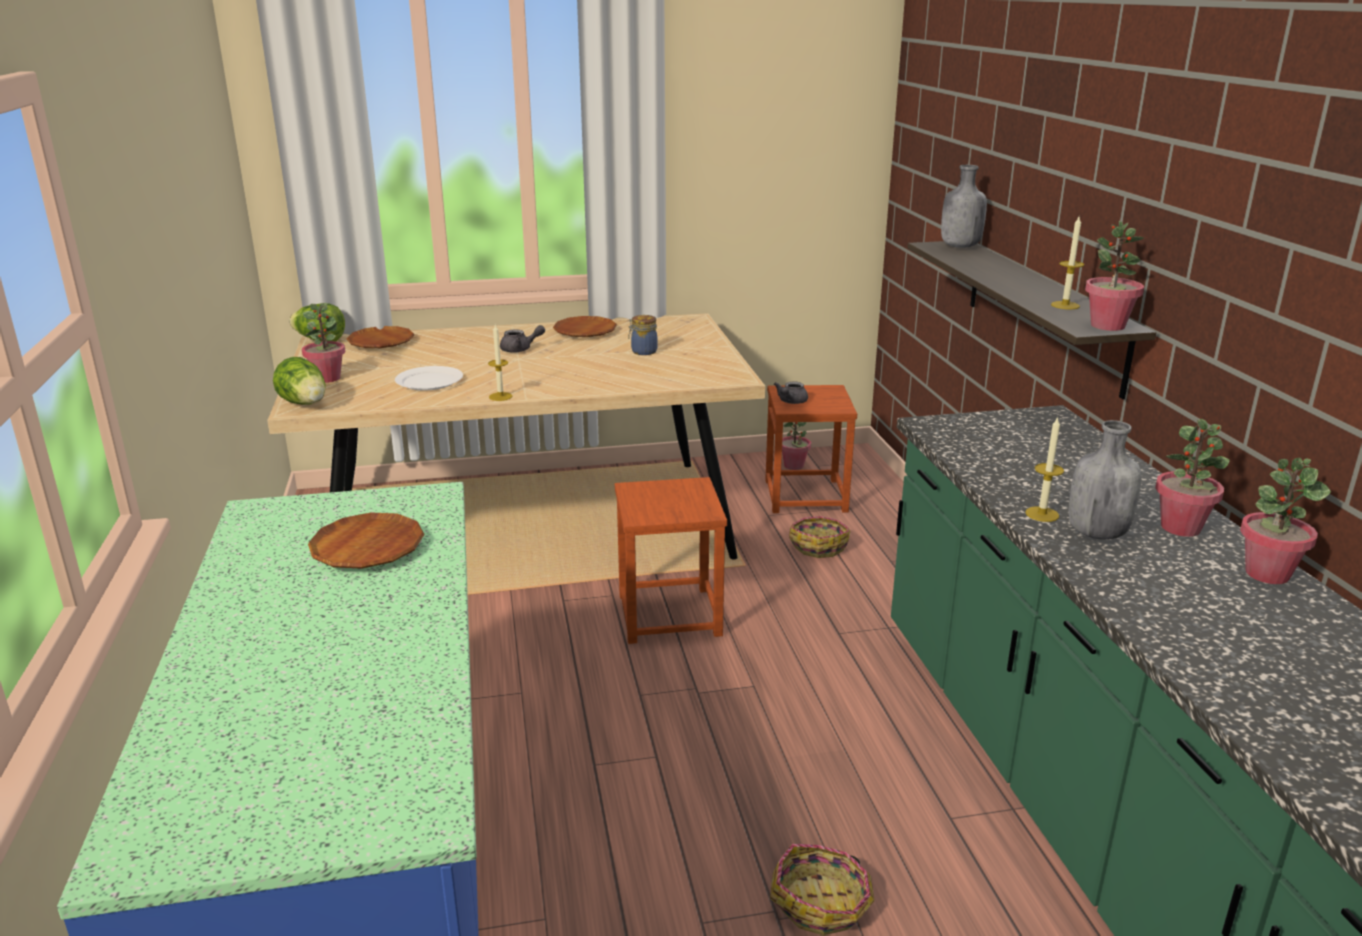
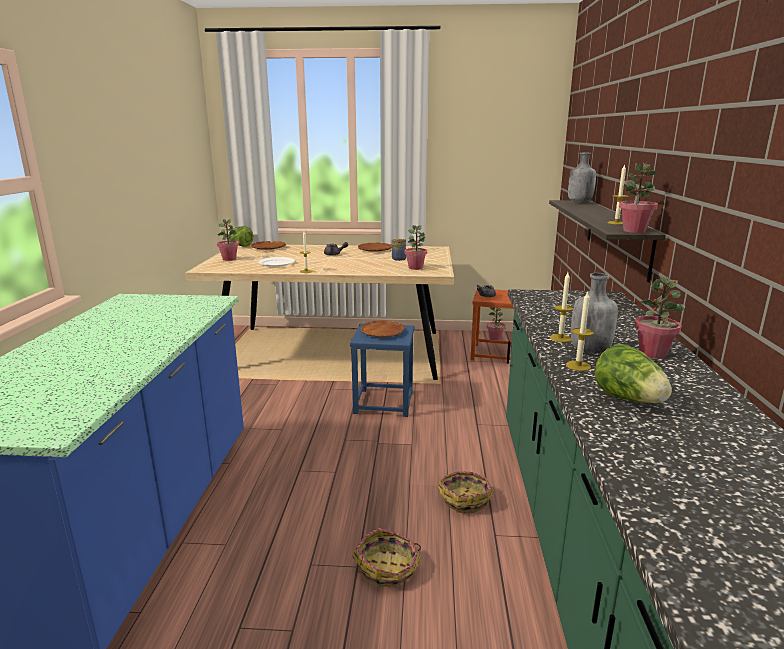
camera: 15 degrees right, 5 degrees down
(306, 404) = (209, 267): lettuce -> lettuce (628, 399)
(368, 548) = (161, 317): brown plate -> brown plate (382, 332)
(669, 615) = (383, 403): brown stool -> blue stool
(818, 545) = (489, 379): basket -> basket (465, 499)
(1099, 565) = (578, 366): none -> candle
(1267, 574) = (699, 382): potted plant -> potted plant (415, 268)

